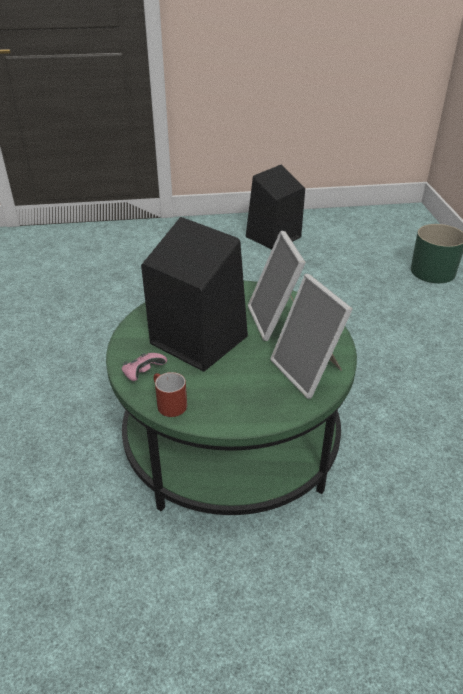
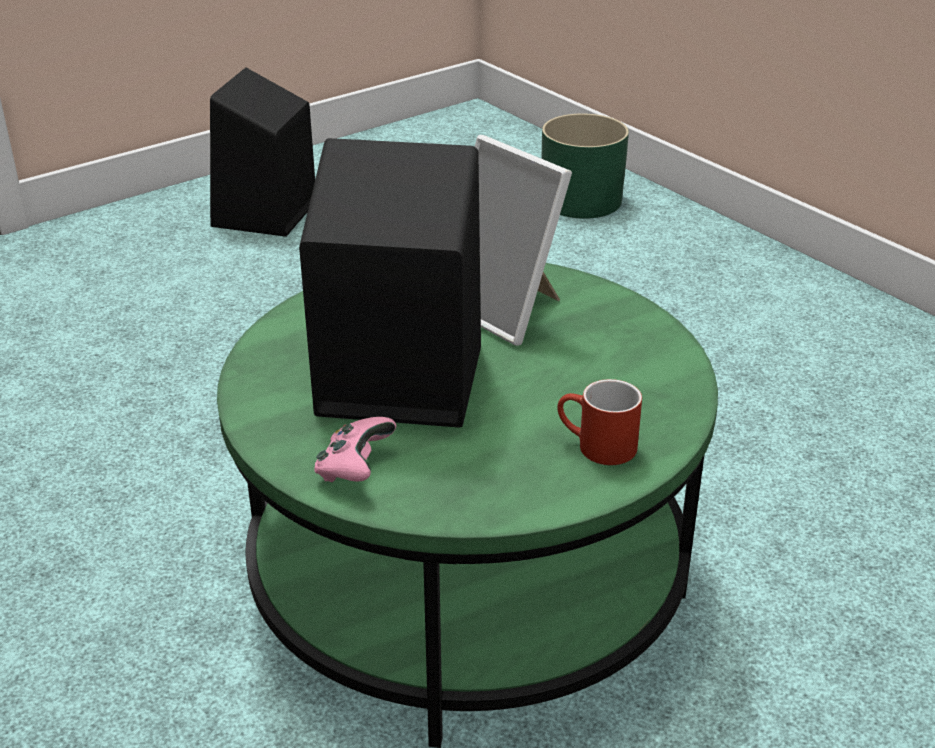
camera: 30 degrees left, 5 degrees down
(167, 404) = (449, 499): red mug -> red mug (596, 447)
(309, 372) = (633, 369): picture frame -> none

